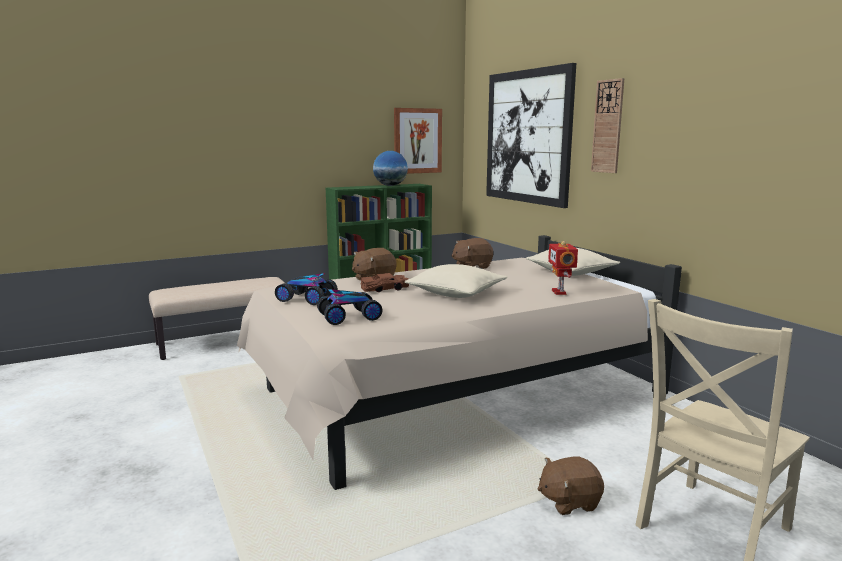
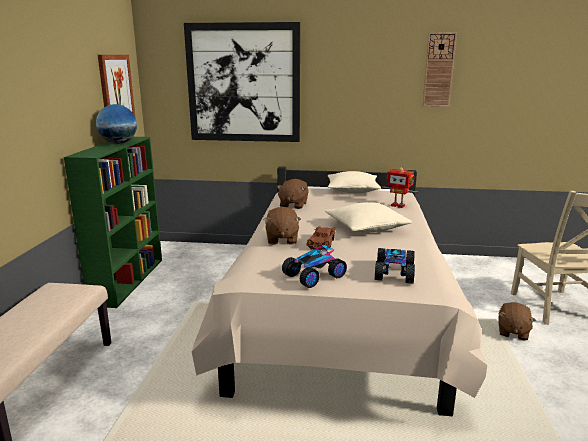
camera: 55 degrees left, 5 degrees up
(608, 126) = (339, 75): wall clock -> wall clock (438, 70)

